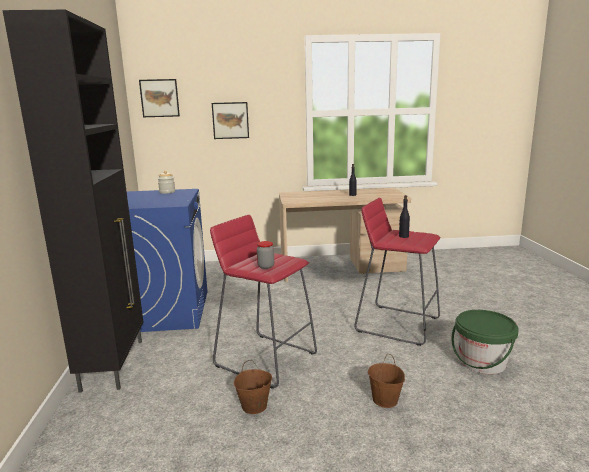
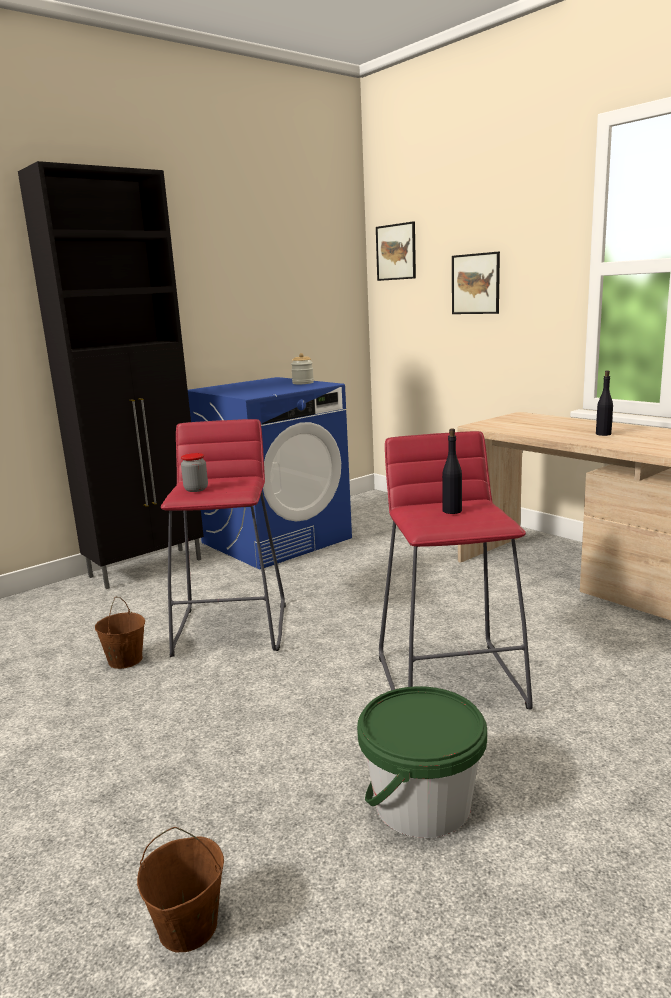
camera: 55 degrees right, 0 degrees up
(385, 400) = (207, 741): brown bucket -> brown bucket (188, 928)

